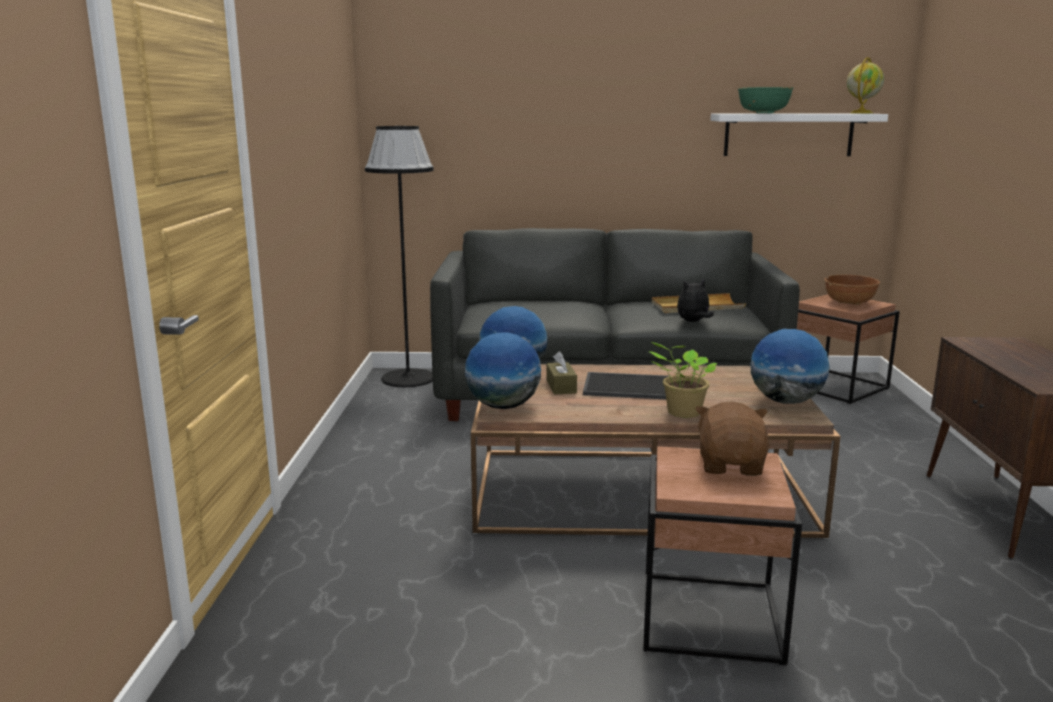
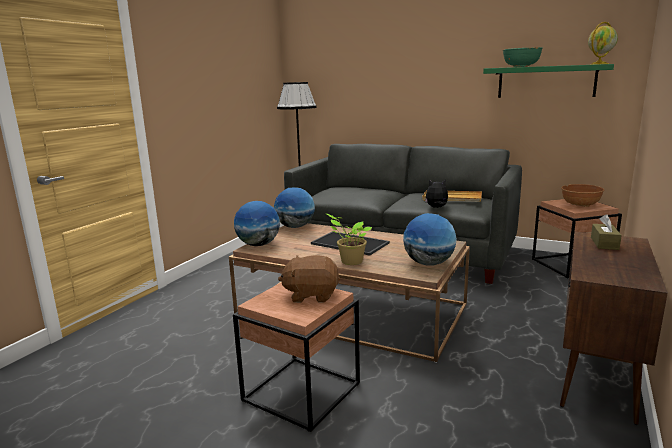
camera: 25 degrees right, 0 degrees up
(561, 387) = (307, 238): brown tissue box -> brown tissue box (604, 243)
(731, 465) = (311, 295): brown plush toy -> brown plush toy turned 120 degrees counterclockwise
(788, 134) = (546, 82): white shelf -> green shelf

